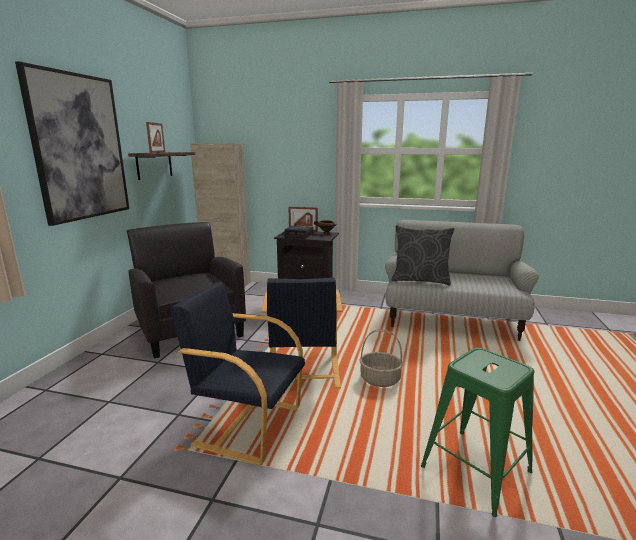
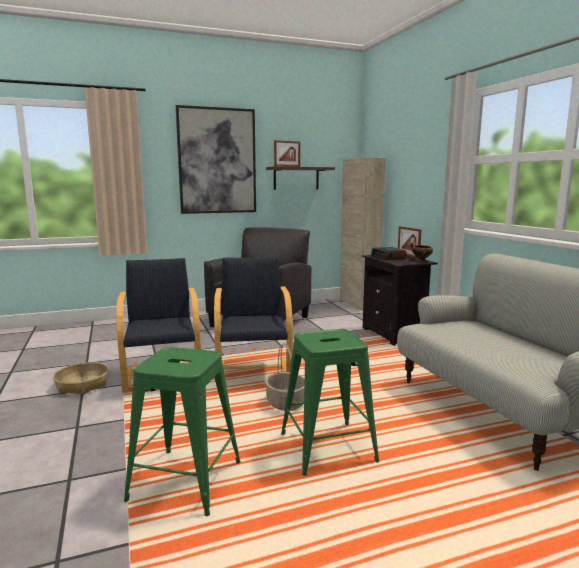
camera: 55 degrees right, 5 degrees down
(195, 496) = (82, 385): none -> basket
(302, 372) = (254, 371): black armchair -> black armchair turned 120 degrees clockwise
(420, 280) = (447, 331): grey pillow -> none
(460, 388) = (327, 447): none -> green stool

